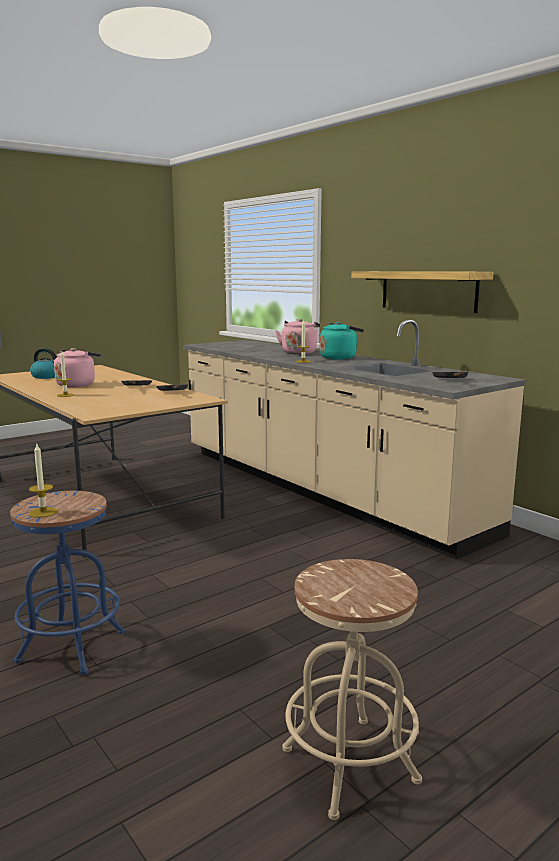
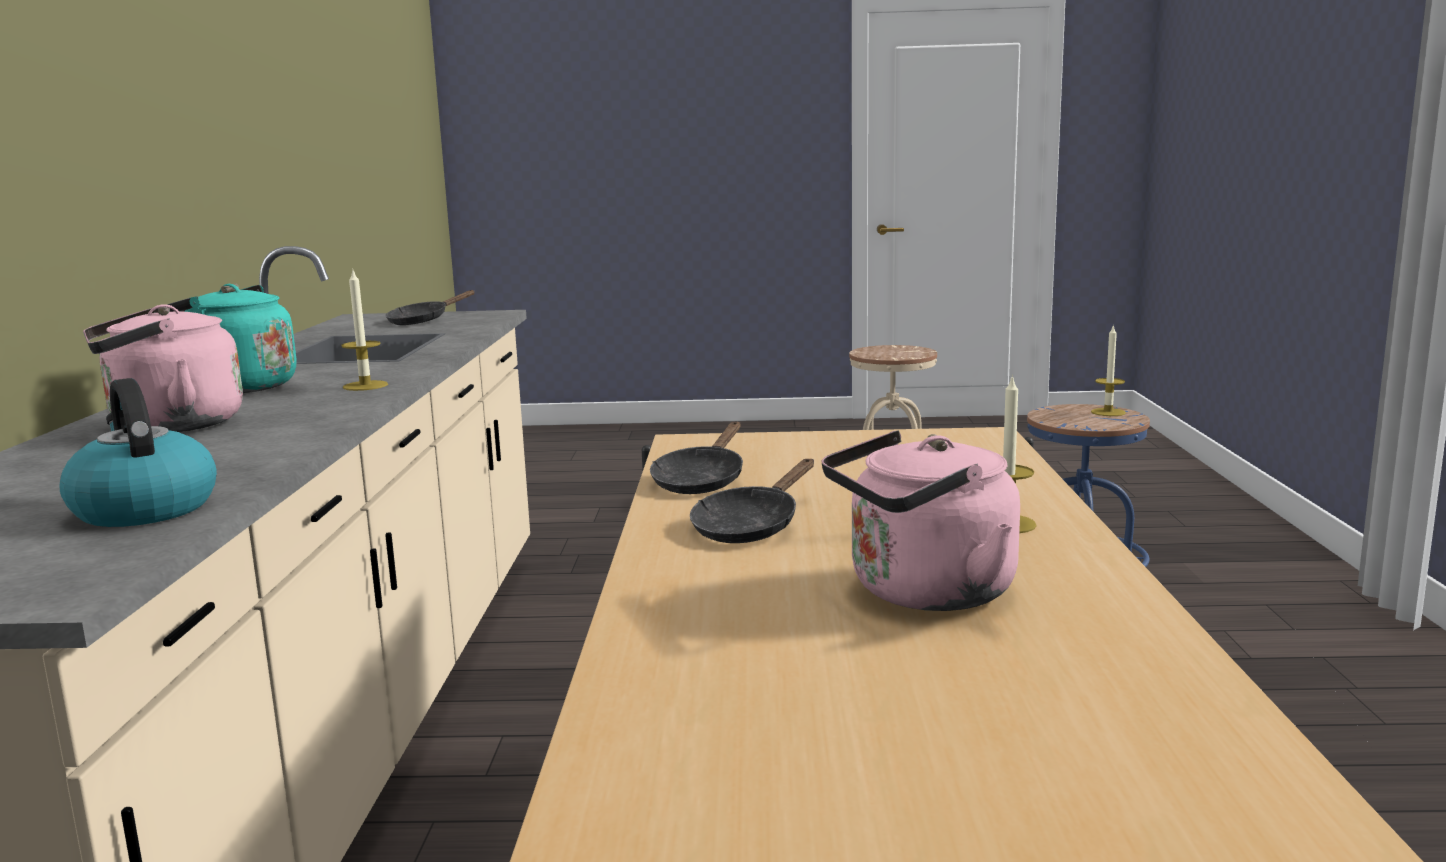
camera: 140 degrees left, 0 degrees up
(47, 376) = (1021, 745): kettle -> kettle (143, 509)
(428, 290) = (146, 191): shelf -> none

